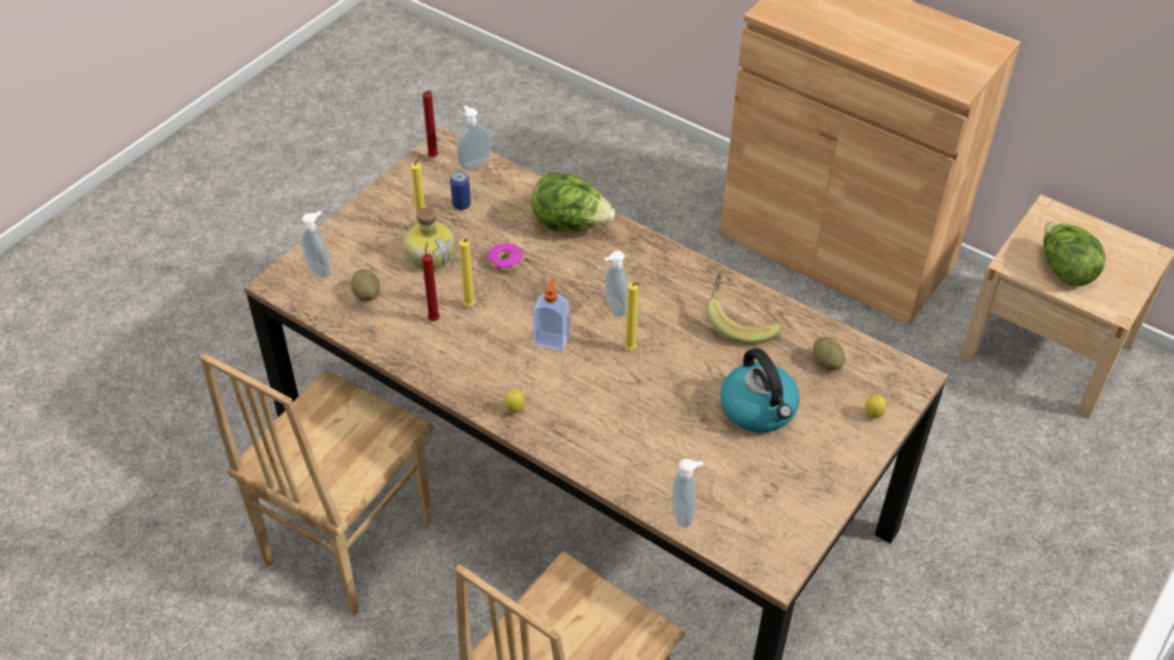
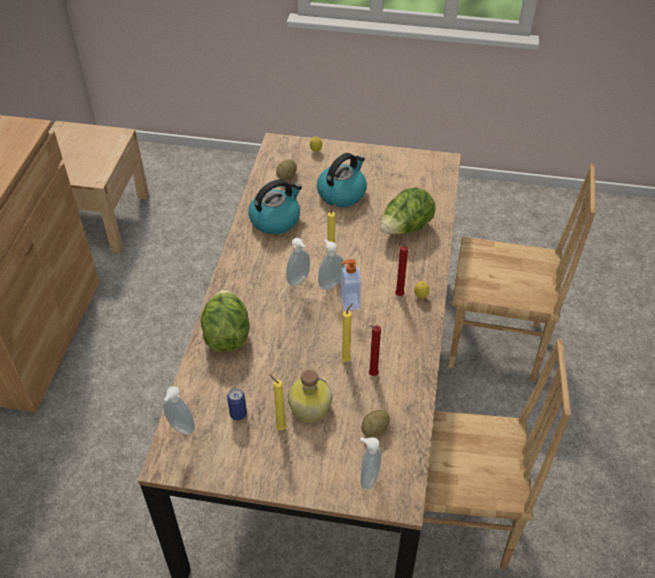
camera: 115 degrees left, 0 degrees up
(434, 158) = (186, 463): red candle -> red candle (400, 294)
(505, 262) = (288, 357): donut -> none
(684, 514) = (437, 201): soap dispenser -> soap dispenser (330, 283)
(739, 322) = (275, 219): banana -> kettle
(1064, 270) = (93, 158): lettuce -> lettuce (405, 229)

